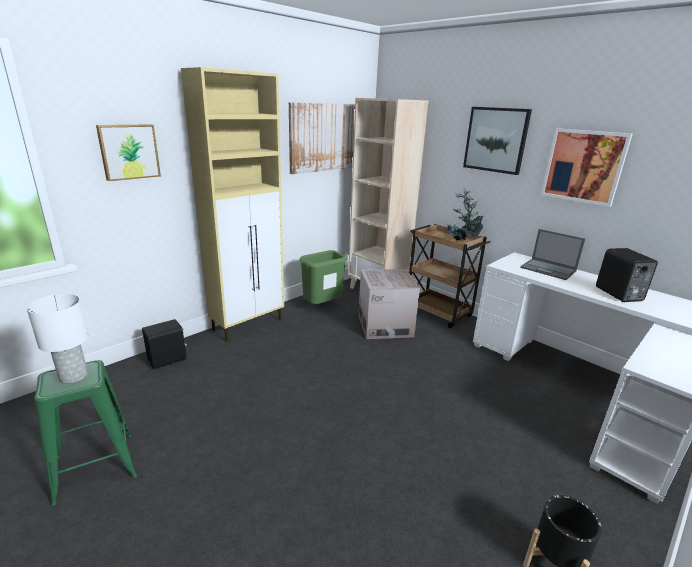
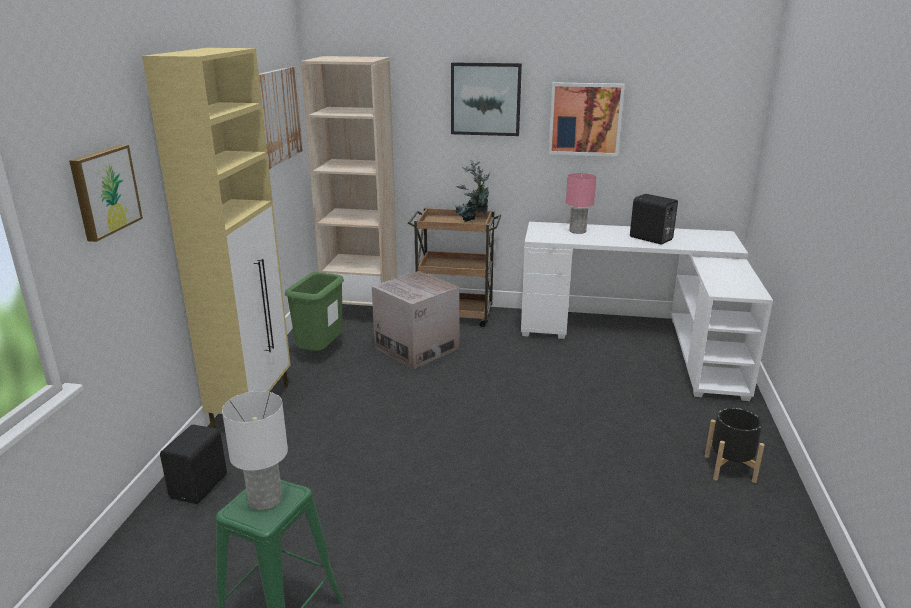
camera: 35 degrees left, 0 degrees up
(548, 269) = (578, 231): laptop -> pink table lamp

